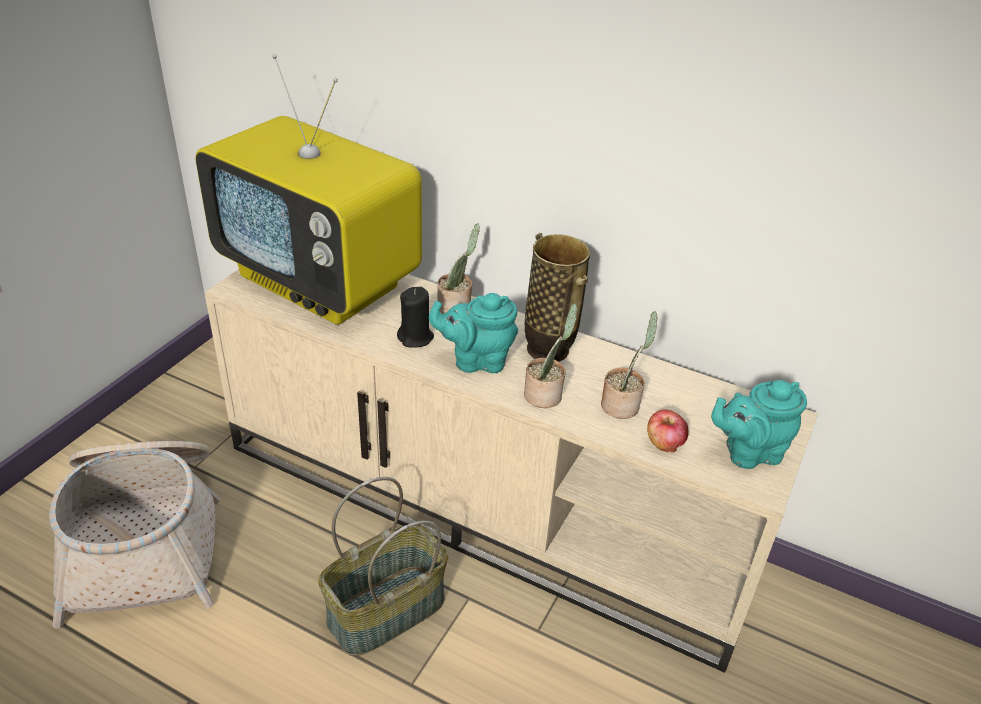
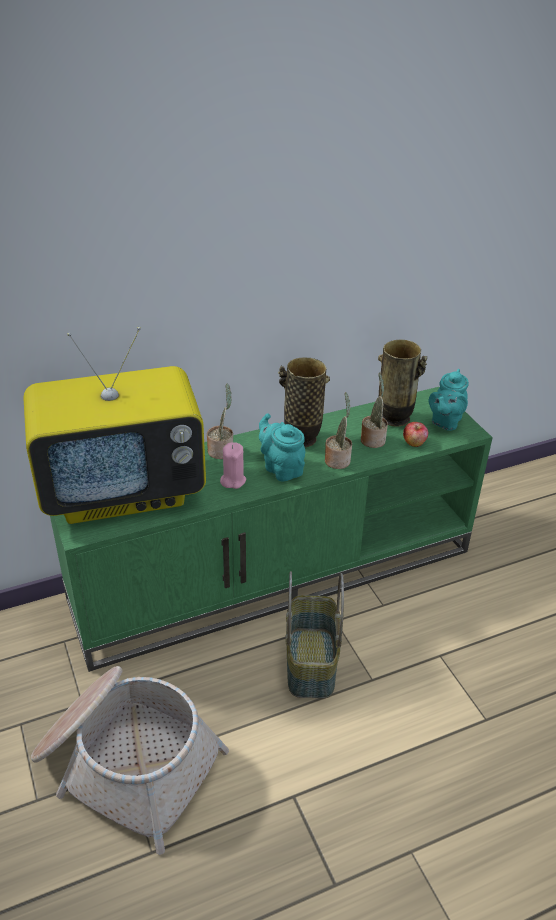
camera: 50 degrees left, 0 degrees up
(415, 338) = (233, 480): black candle -> pink candle
(476, 360) = (281, 468): turquoise teapot -> turquoise teapot turned 105 degrees clockwise
(487, 505) = (275, 572): beige tv stand -> green tv stand
(688, 405) = (395, 419): none -> vase

